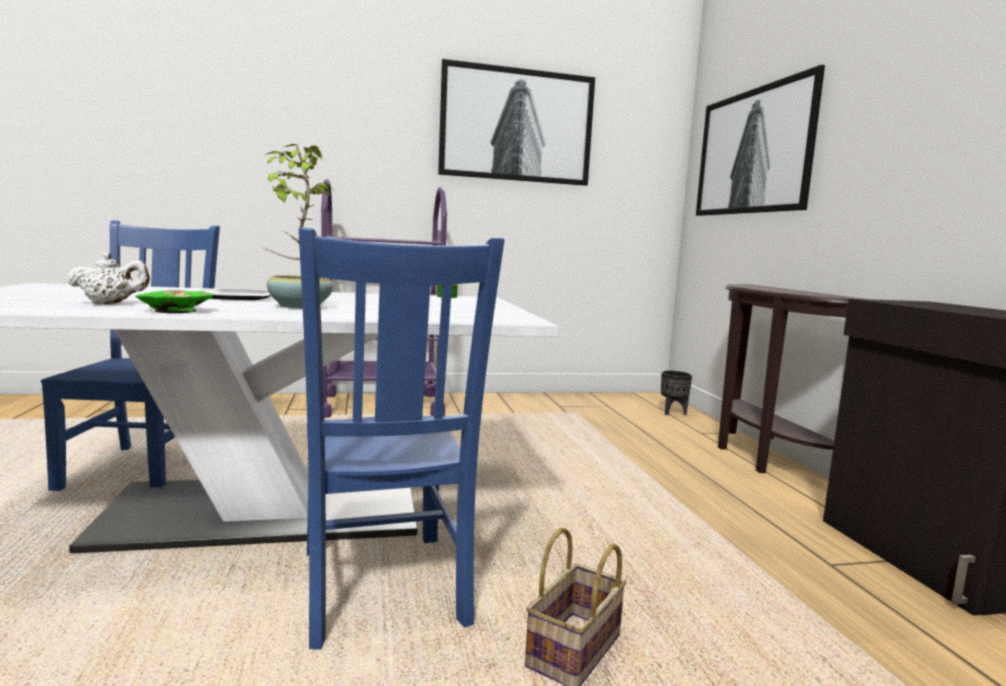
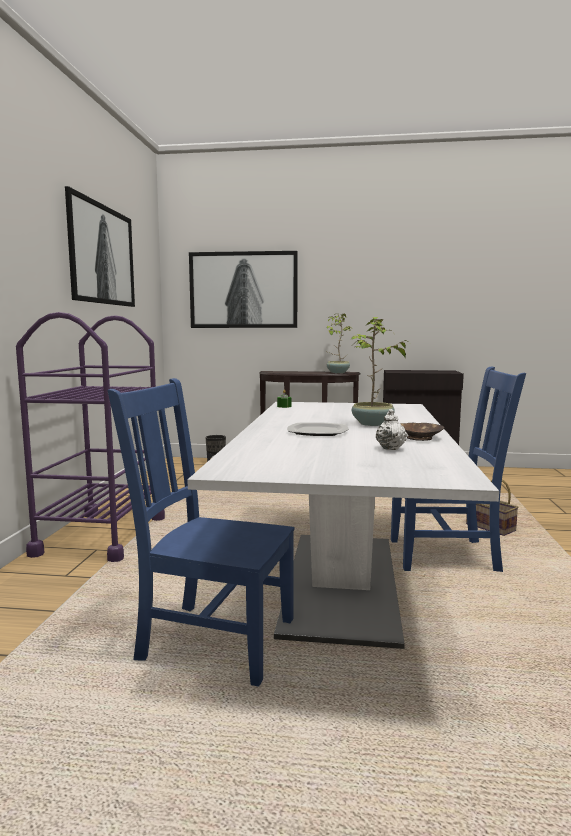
camera: 70 degrees left, 0 degrees up
(177, 311) = (419, 438): green bowl -> brown bowl
(817, 294) = (337, 372): none -> potted plant

